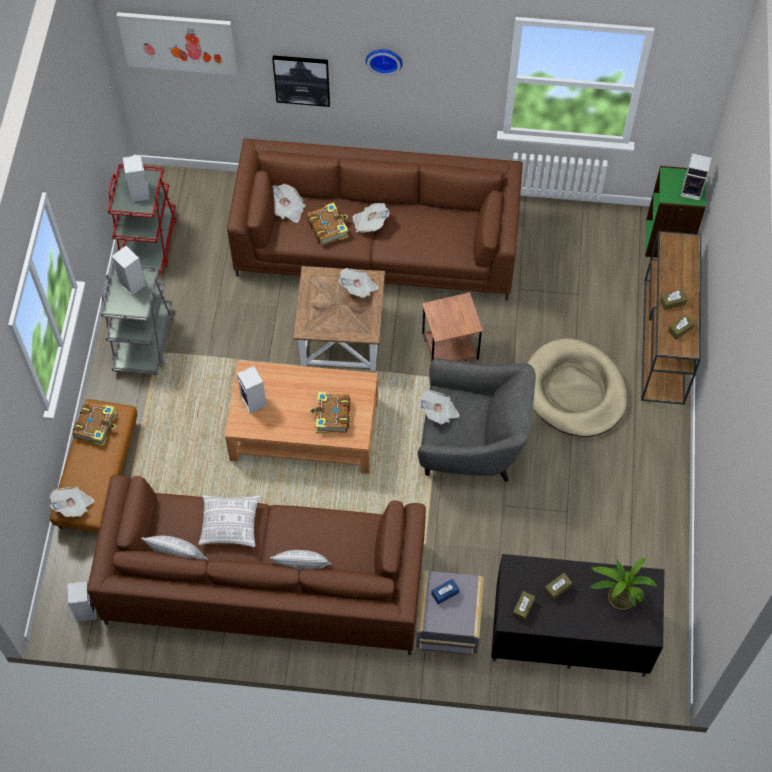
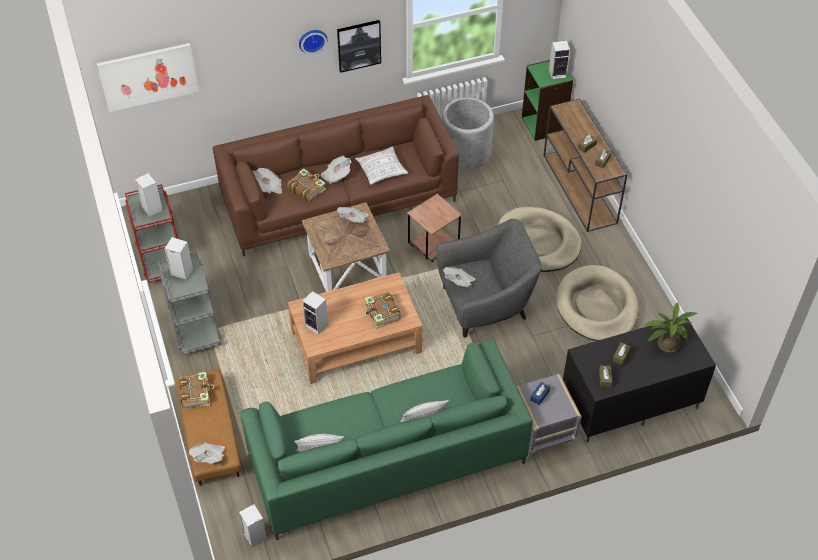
camera: 25 degrees left, 10 degrees down
(229, 524) = (348, 415): pillow -> pillow (381, 171)
(265, 583) = (386, 458): brown sofa -> green sofa
(302, 79) = (250, 80): picture -> picture (359, 45)
(554, 241) = (466, 152): none -> grey planter
(598, 500) = (597, 306): none -> beige dog bed

